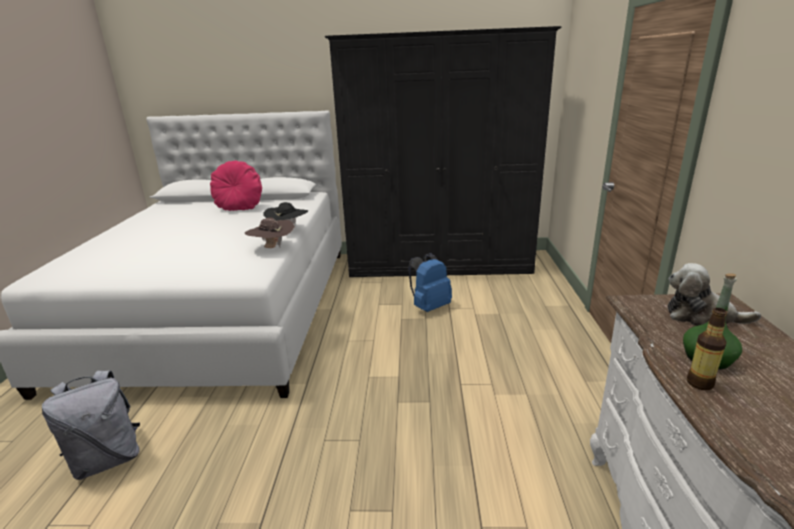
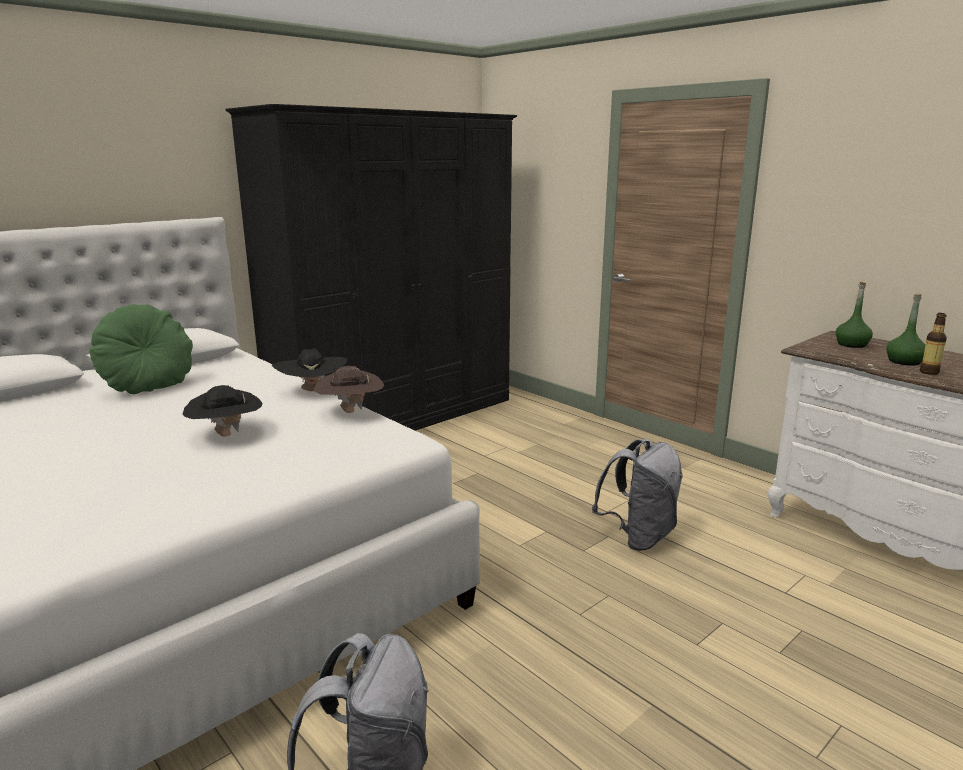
camera: 45 degrees left, 5 degrees down
(205, 243) = (226, 435): none -> black hat
(240, 209) = (149, 388): pink pillow -> green pillow
(429, 307) = (462, 461): blue backpack -> none
(448, 414) = (638, 537): none -> grey backpack
(701, 316) = (852, 344): plush toy -> green bottle

